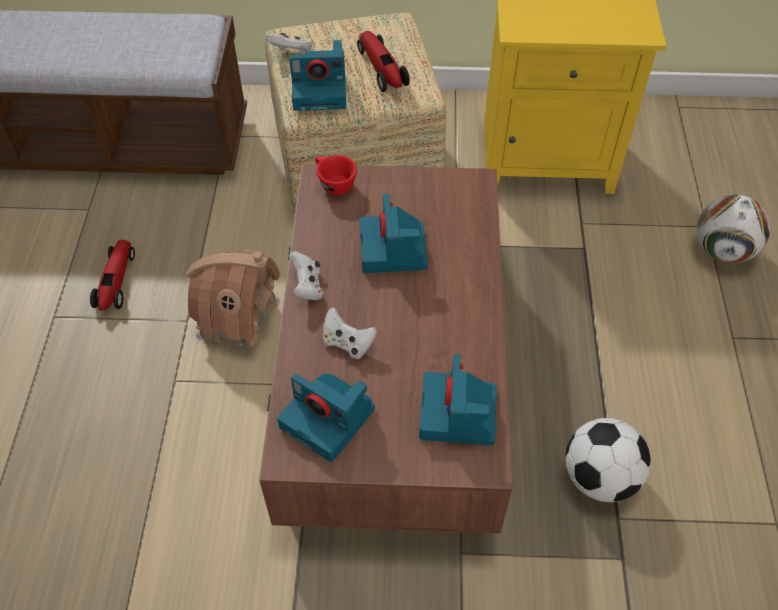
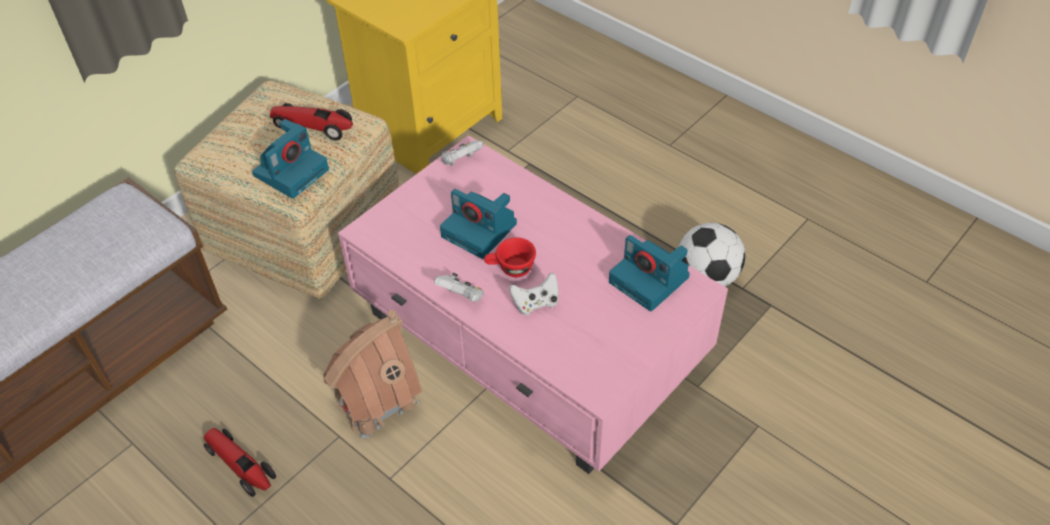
camera: 50 degrees left, 5 degrees down
(292, 53) = (229, 164): white game controller -> white game controller (461, 161)
(329, 418) = (589, 350): camera -> none
(333, 184) = (380, 226): red cup -> red cup (510, 269)
(391, 382) = (530, 339): brown coffee table -> pink coffee table
(722, 251) = (603, 103): football -> none

